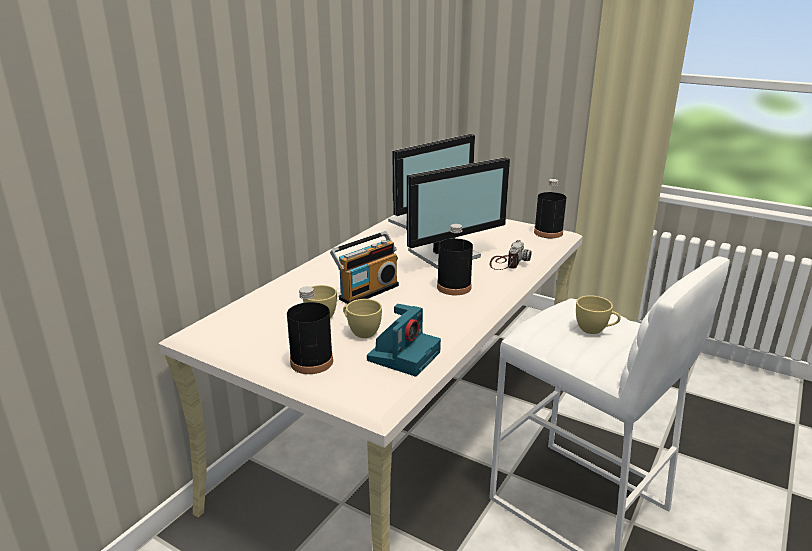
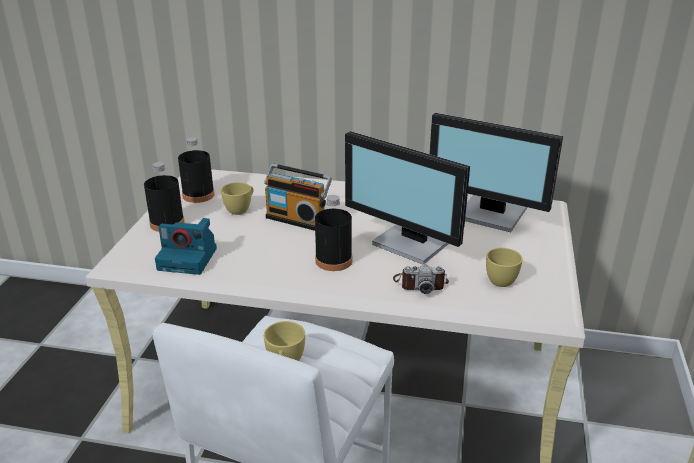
camera: 70 degrees right, 5 degrees up
(361, 332) = (221, 232): yellow cup -> yellow cup (501, 279)
(548, 233) = (546, 302): black bottle -> black bottle (198, 195)

